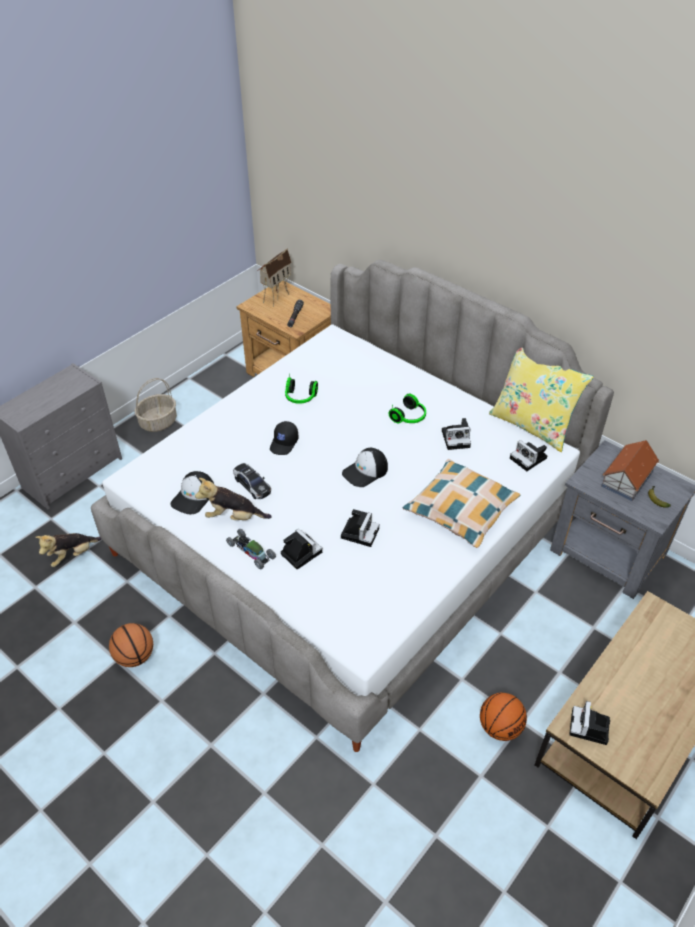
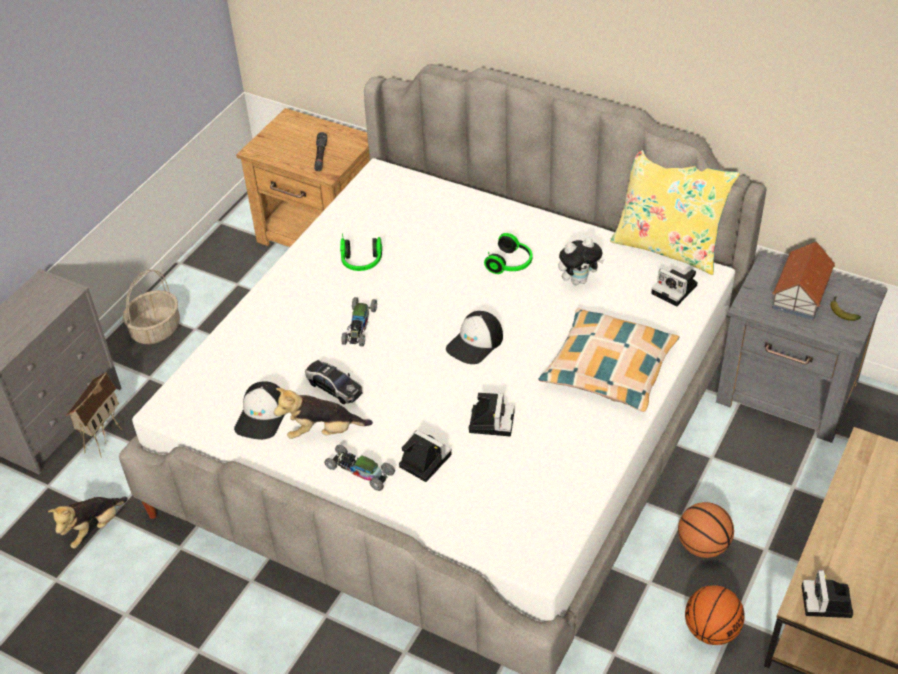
camera: 10 degrees left, 0 degrees up
(135, 656) = (222, 641): basketball -> basketball (703, 545)
(276, 296) = (286, 133): toy house -> toy house (102, 437)
(284, 443) = (359, 326): black cap -> toy car
(457, 438) = (578, 280): camera -> plush toy

